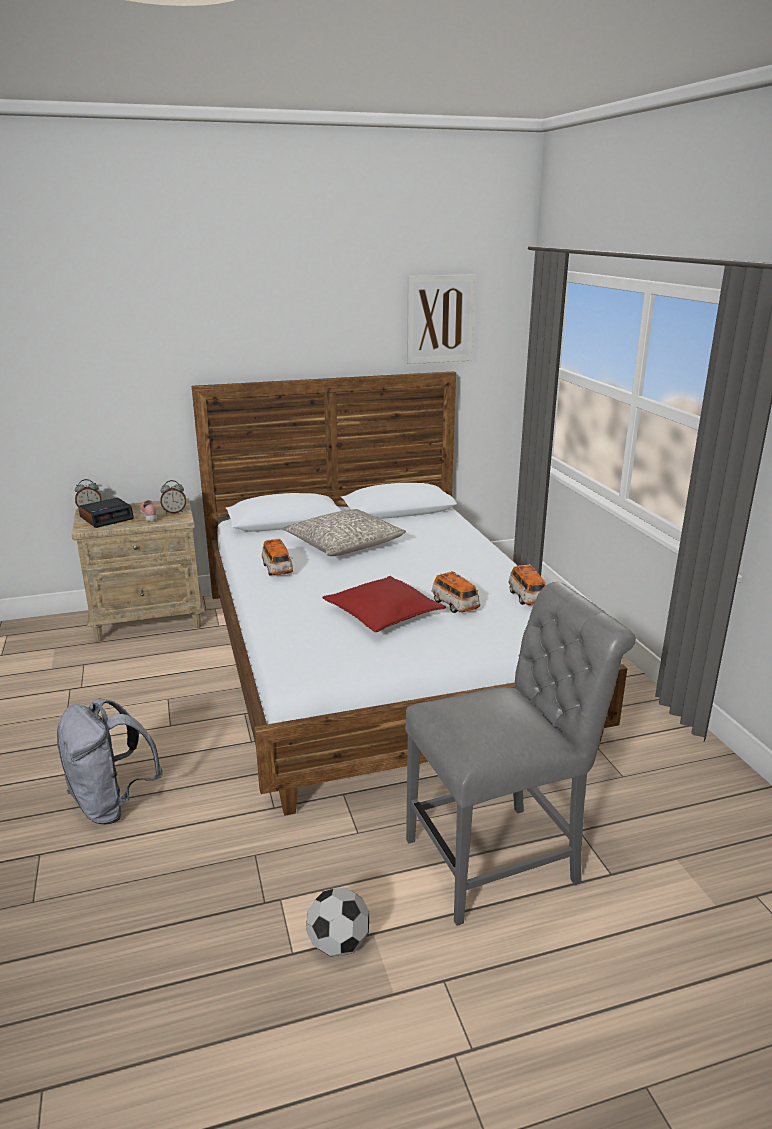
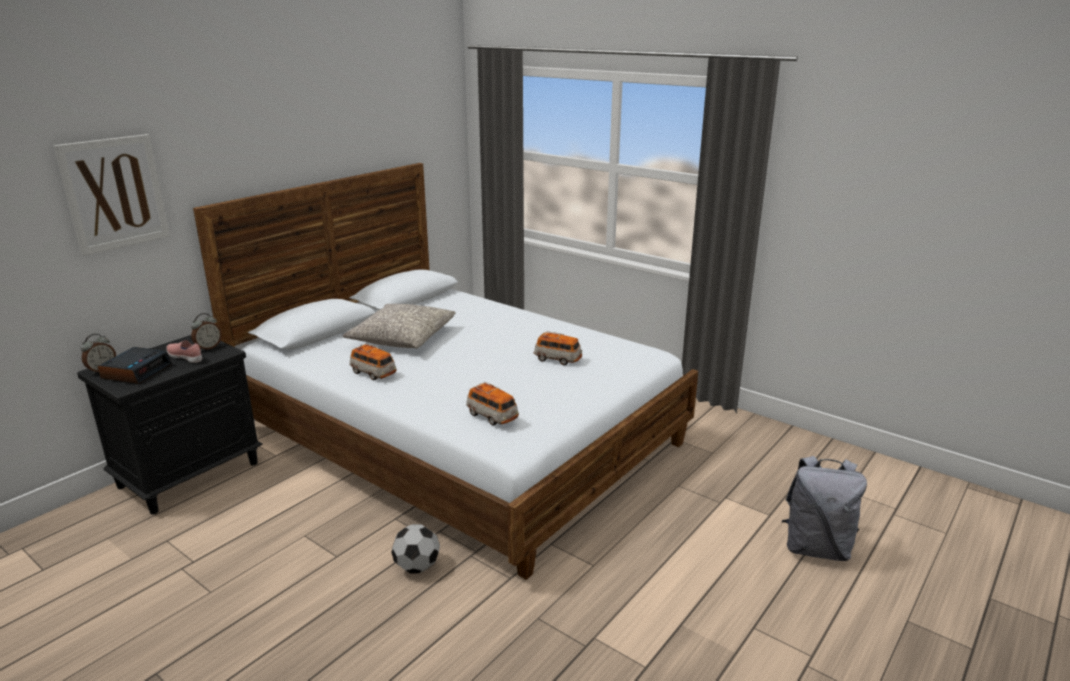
camera: 35 degrees left, 0 degrees up
(112, 804) = (364, 642): grey backpack -> grey backpack (816, 548)
(149, 619) = (190, 474): beige nightstand -> black nightstand
(339, 944) = (668, 643): football -> football (417, 567)
(383, 615) = (516, 382): red pillow -> none
(440, 319) = (403, 115): picture -> picture (114, 193)
(501, 859) = (702, 536): grey chair -> none
(527, 598) = (598, 340): toy car -> toy car (492, 416)

